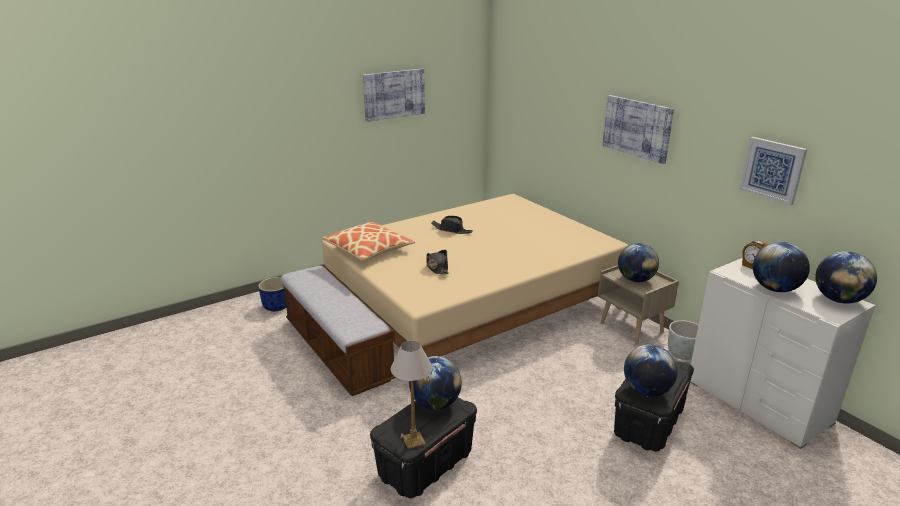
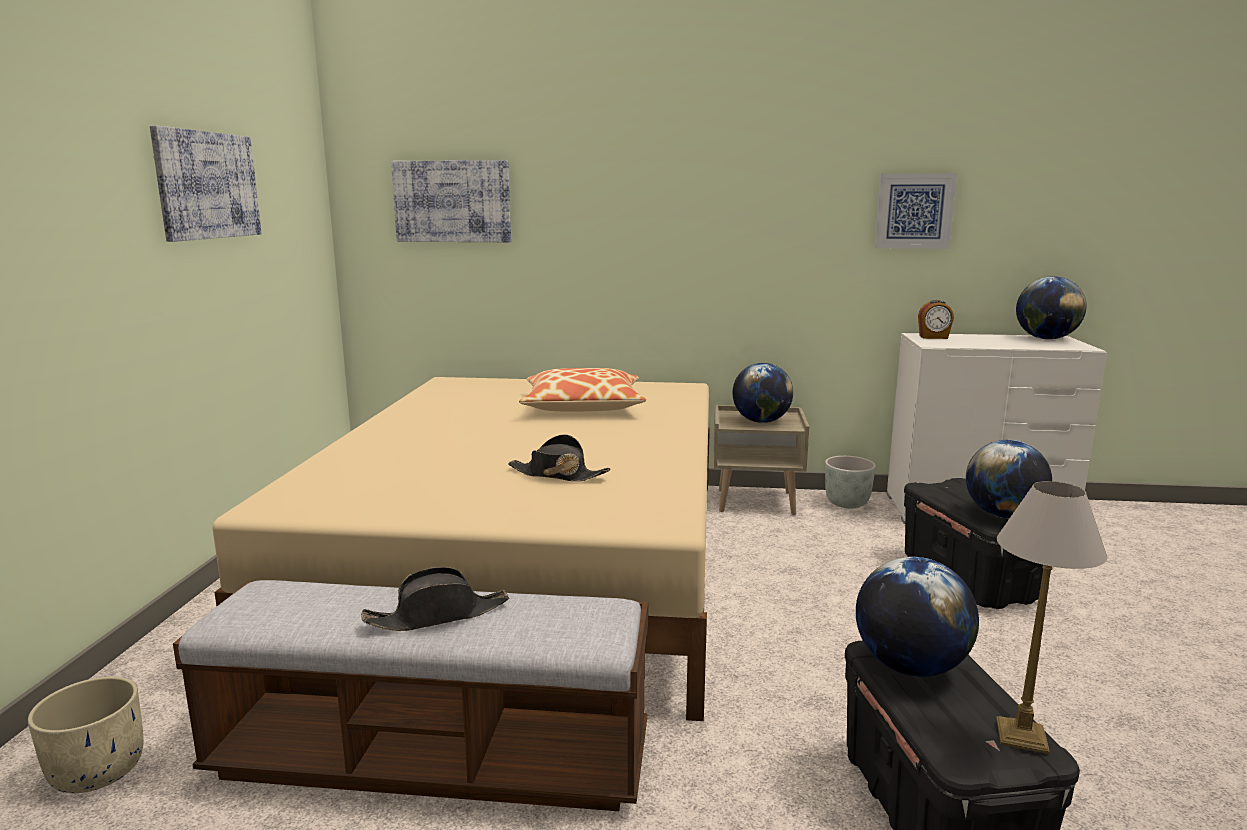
camera: 50 degrees left, 10 degrees down
(277, 306) = (98, 770): blue planter -> beige planter
(368, 249) = (369, 497): pillow -> pillow (583, 406)
(452, 230) = (455, 431): black hat -> black hat (438, 615)
(637, 128) = (689, 201): picture -> picture (452, 201)
(775, 289) = (998, 344): globe -> none

